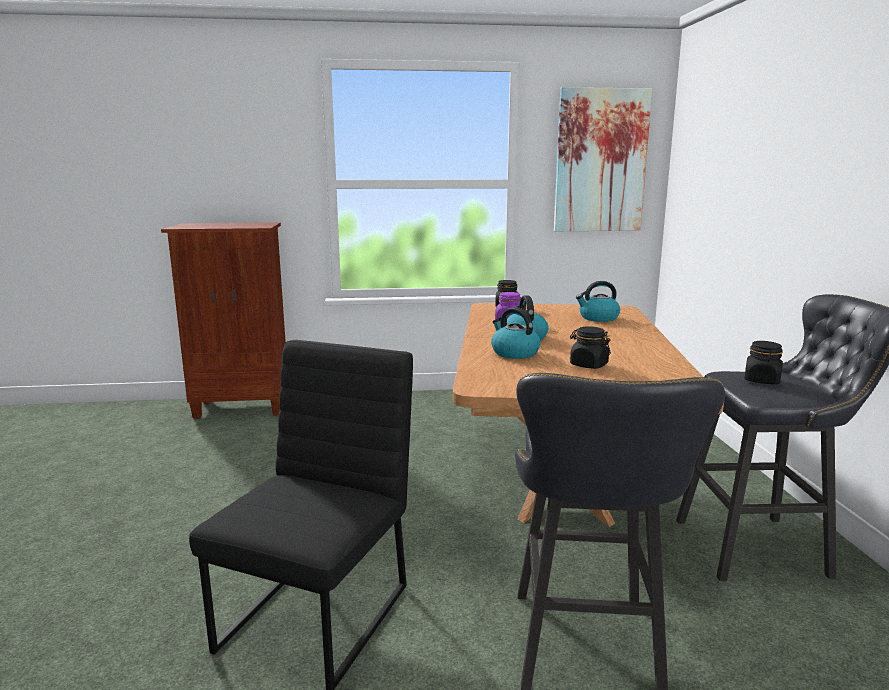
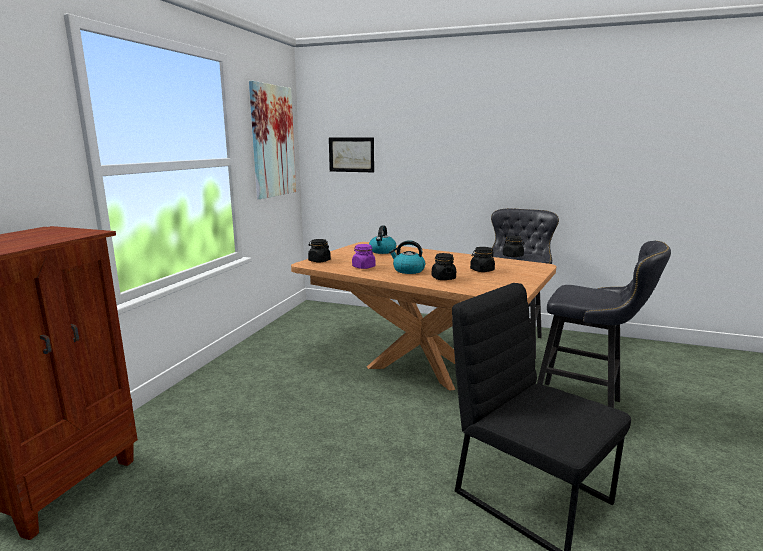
camera: 65 degrees left, 0 degrees up
(514, 353) = (443, 278): kettle -> black jar
(705, 181) = (351, 154): none -> picture

